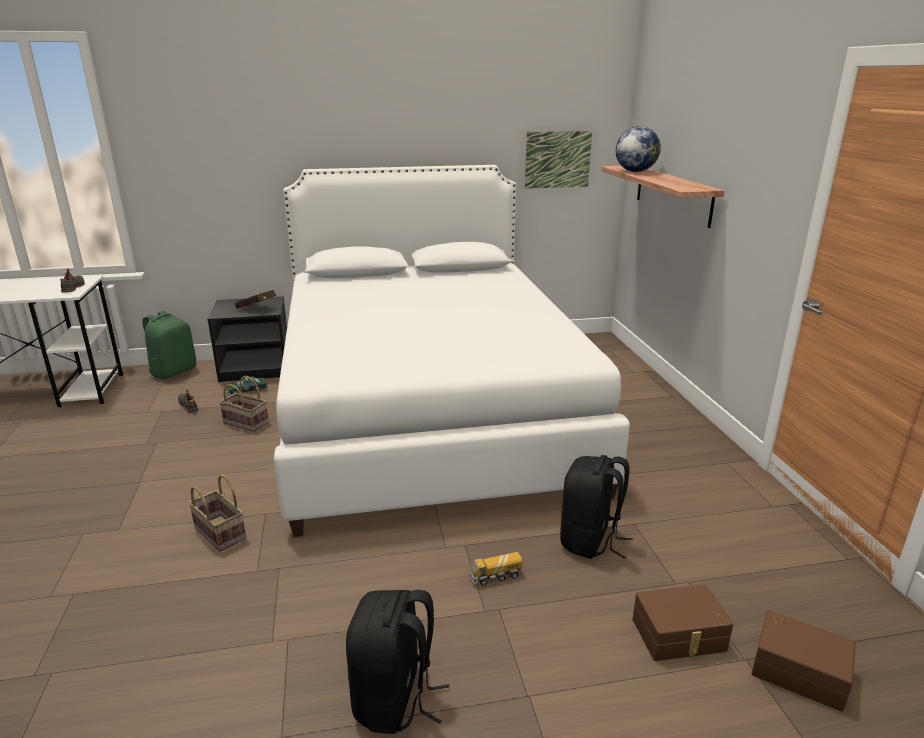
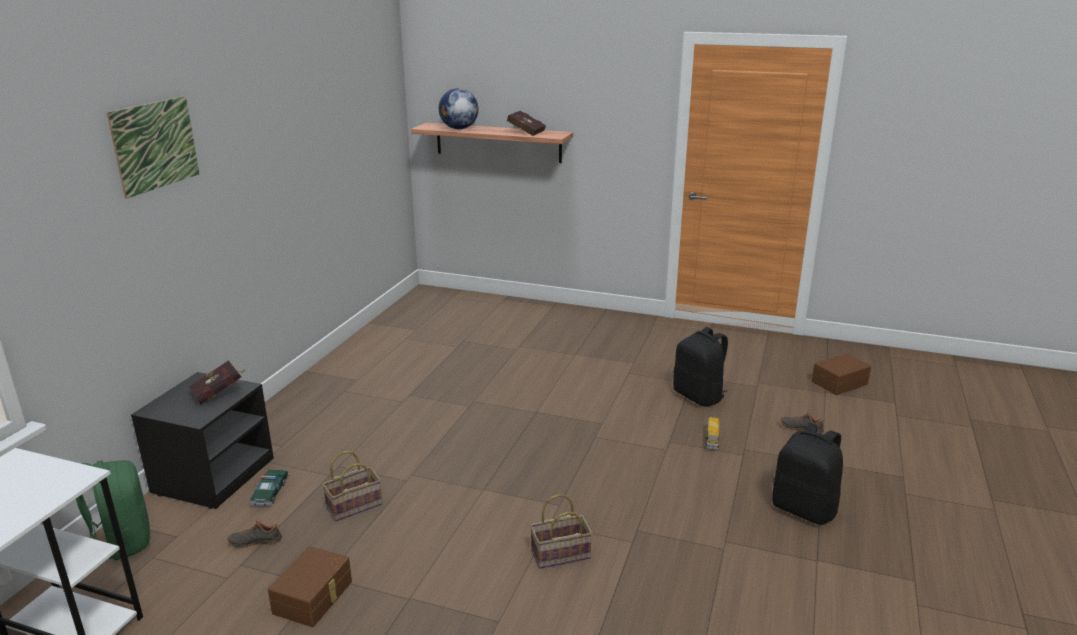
camera: 60 degrees left, 0 degrees up
(74, 287) = (48, 472): black shoe -> black shoe (801, 428)
(427, 412) = (460, 402): white bed -> none
(557, 159) = (372, 130): picture -> picture (155, 145)
(675, 182) = (525, 132): none -> red book
(679, 636) = (799, 402): brown storage box -> brown storage box (314, 597)

